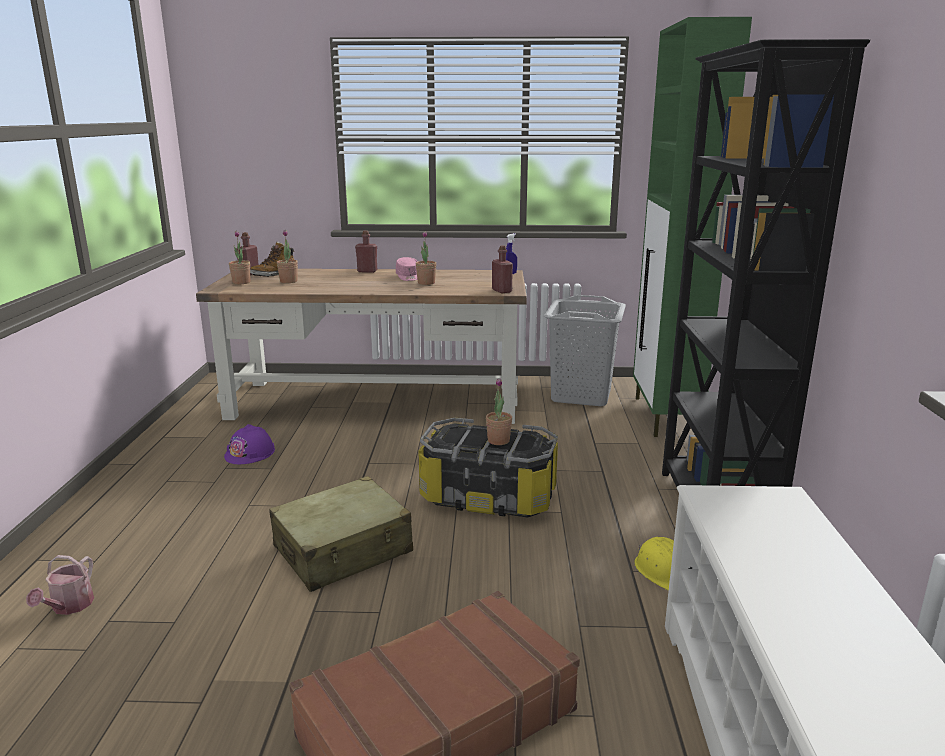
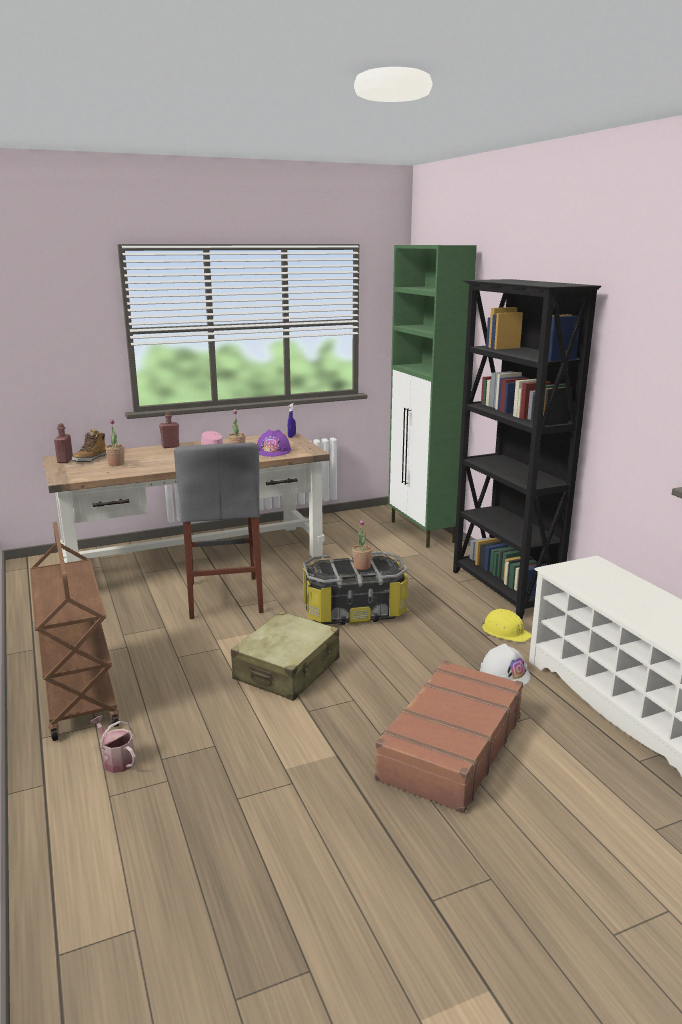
camera: 25 degrees left, 0 degrees up
(69, 607) = (116, 760): watering can -> watering can turned 150 degrees clockwise
(119, 520) = (78, 693): none -> brown cart
(241, 282) = (73, 470): potted plant -> none
(250, 453) = (131, 619): purple hard hat -> purple hard hat (273, 451)
(363, 449) = (224, 597): none -> grey stool
(501, 291) = (306, 452): red bottle -> none
(581, 395) = (352, 526): grey laundry basket -> none
(613, 633) = (505, 673): none -> white hard hat

